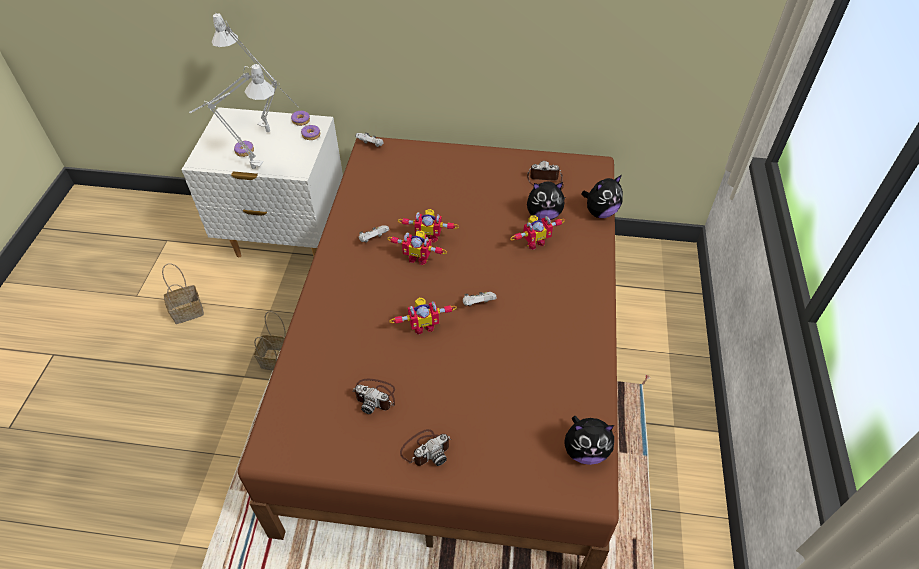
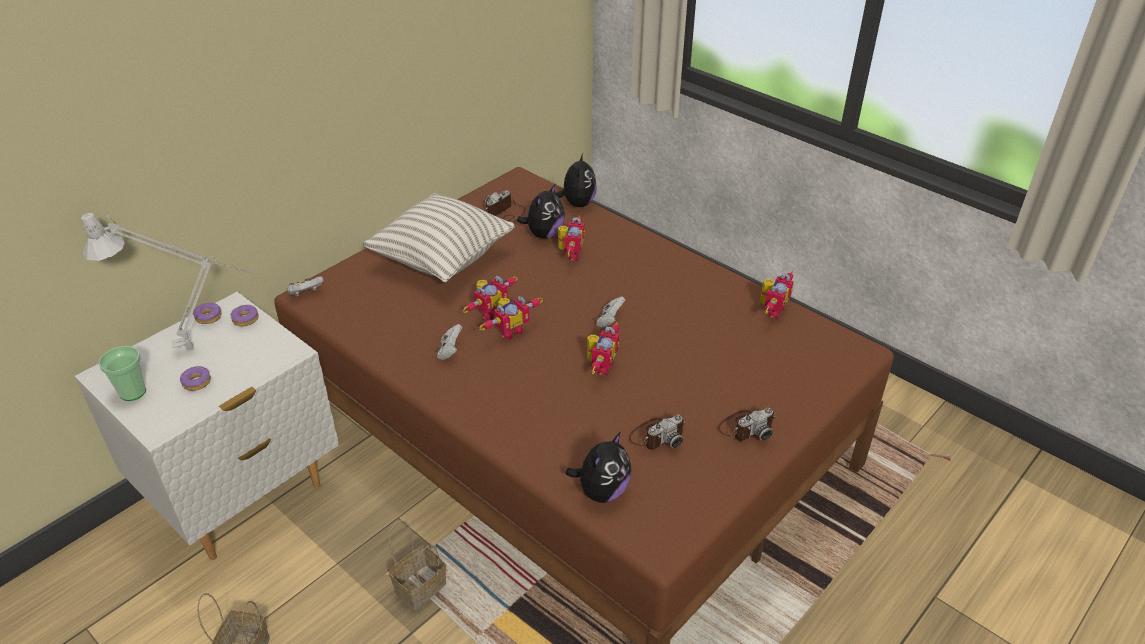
camera: 55 degrees left, 10 degrees down
(220, 134) = (133, 392): none -> cup
(248, 168) = (231, 390): grey table lamp -> none
(426, 449) = (746, 427): camera -> camera turned 60 degrees clockwise
(462, 182) = (442, 260): none -> pillow
(585, 450) = (819, 334): plush toy -> plush toy (602, 491)
(586, 401) = (771, 310): none -> toy robot

